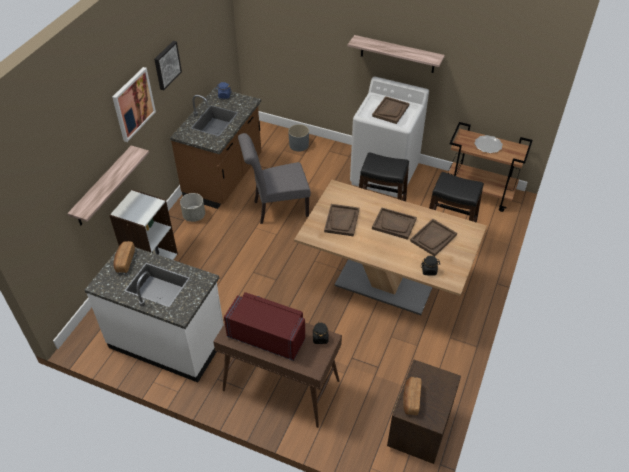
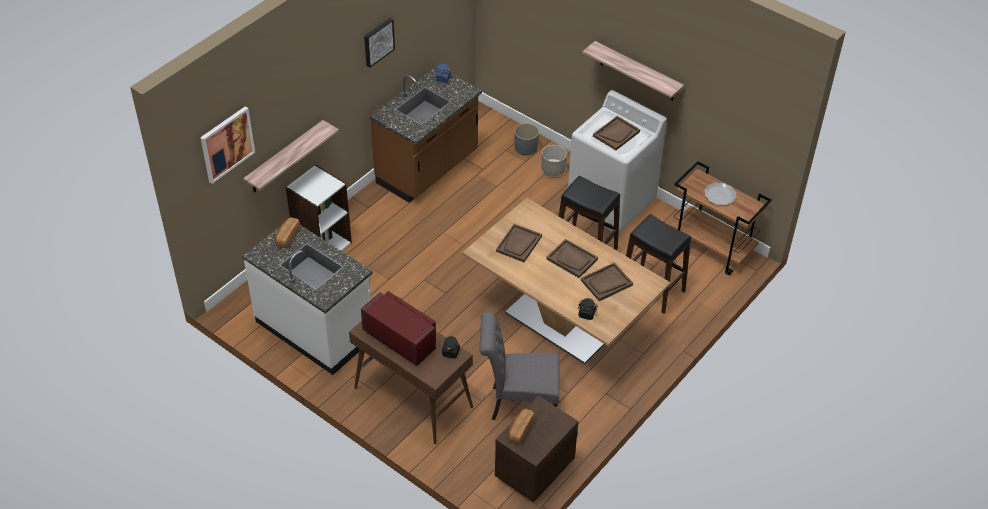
camera: 15 degrees right, 0 degrees up
(133, 104) = (332, 79): picture -> picture (227, 144)
(194, 216) = (381, 205): grey planter -> grey planter (553, 170)
(277, 209) = (474, 217): grey chair -> grey chair (518, 403)

